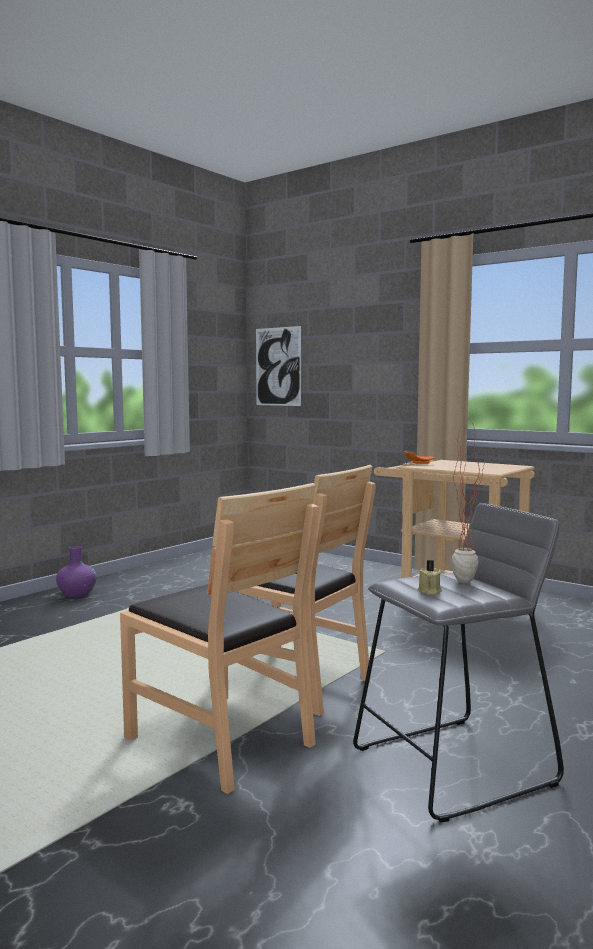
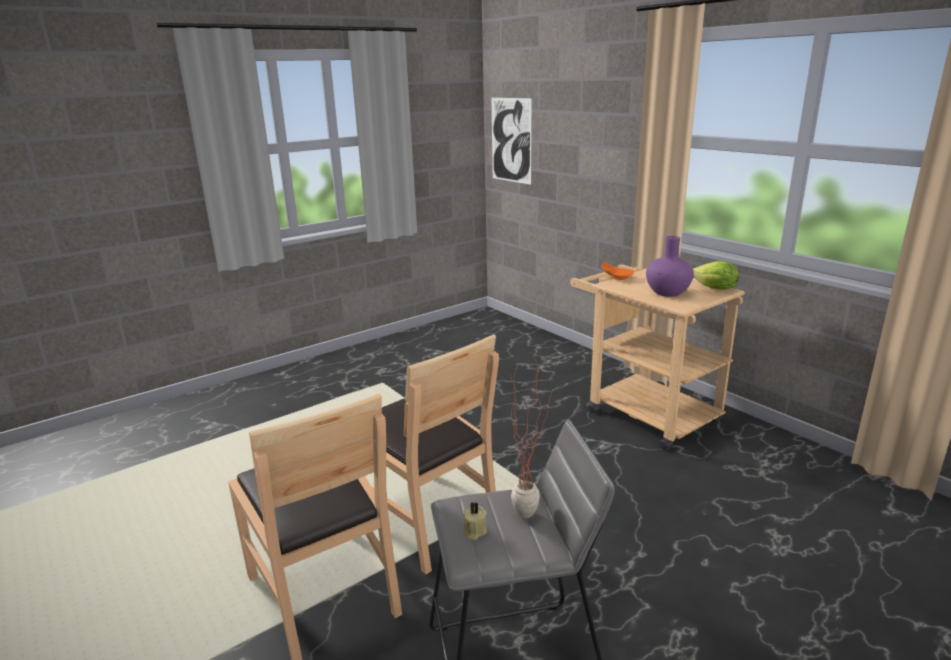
camera: 15 degrees right, 15 degrees up
(77, 594) = (301, 374): purple vase -> purple vase (667, 292)
(510, 466) = (715, 289): none -> lettuce

